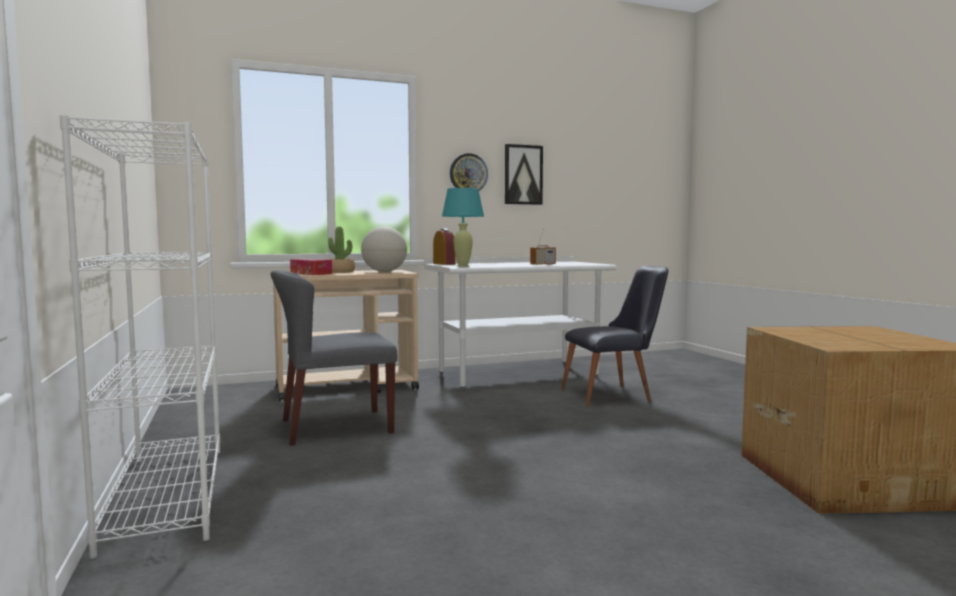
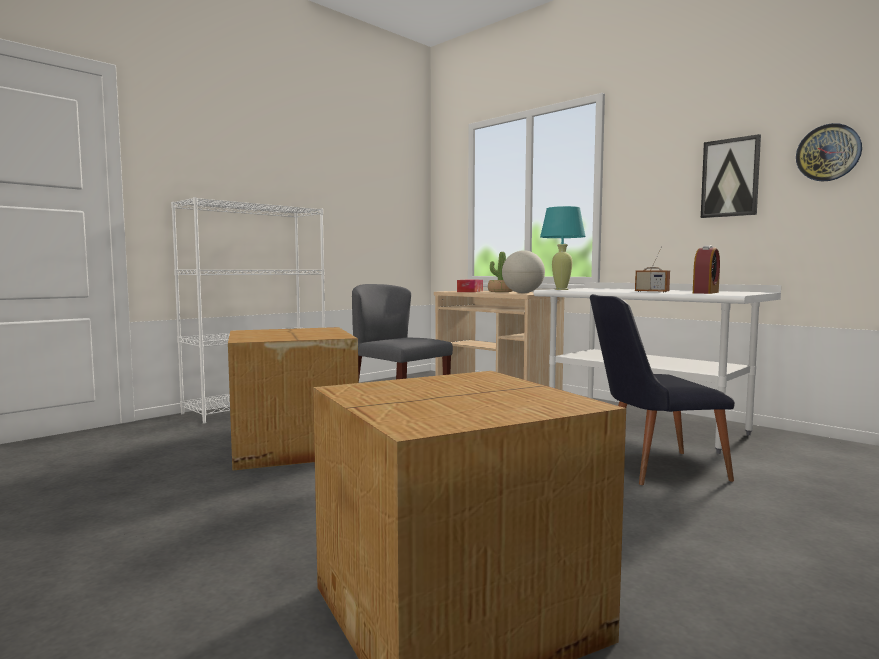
camera: 65 degrees right, 0 degrees up
(430, 491) = (291, 446): none -> cardboard box
(444, 264) = (588, 288): alarm clock -> alarm clock (705, 292)
(468, 173) = (656, 186): wall clock -> wall clock (828, 153)
(614, 395) = (651, 468): black chair -> black chair turned 120 degrees clockwise

